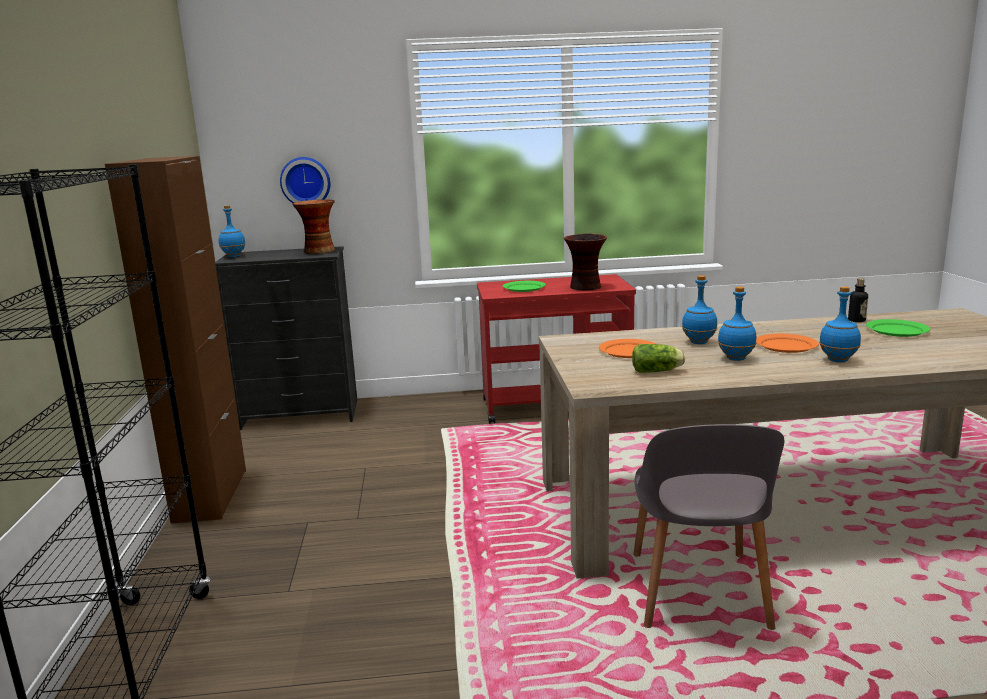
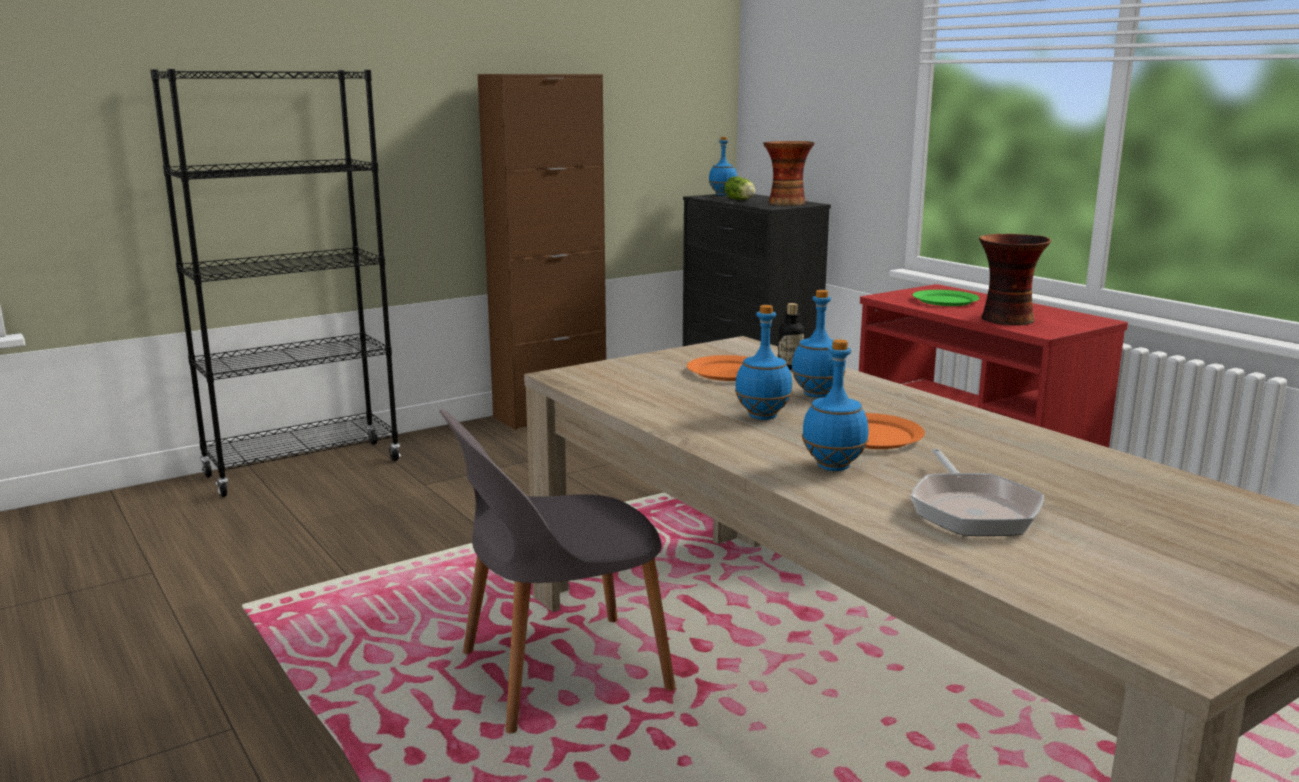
camera: 60 degrees right, 0 degrees up
(306, 182) = (812, 119): wall clock -> none
(658, 371) = (659, 390): lettuce -> lettuce (741, 200)
(856, 320) = (1125, 468): bottle -> bottle (789, 367)
(896, 330) = (1103, 498): green plate -> none
(910, 350) = (971, 510): none -> frying pan

